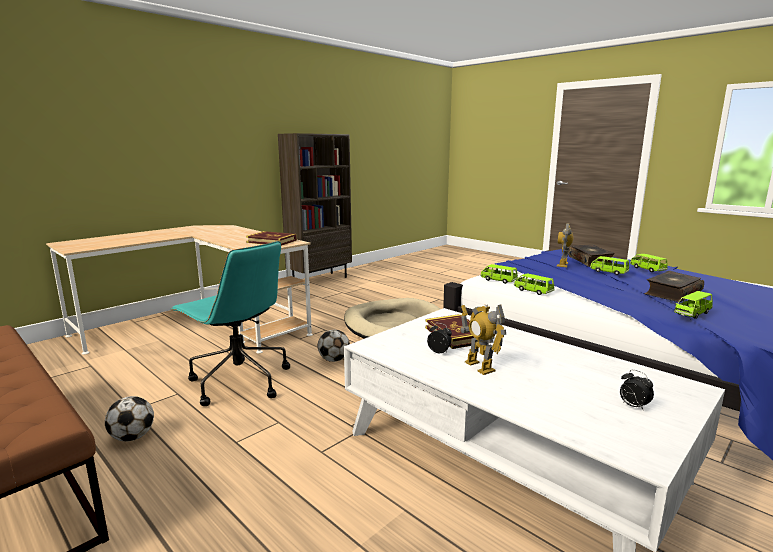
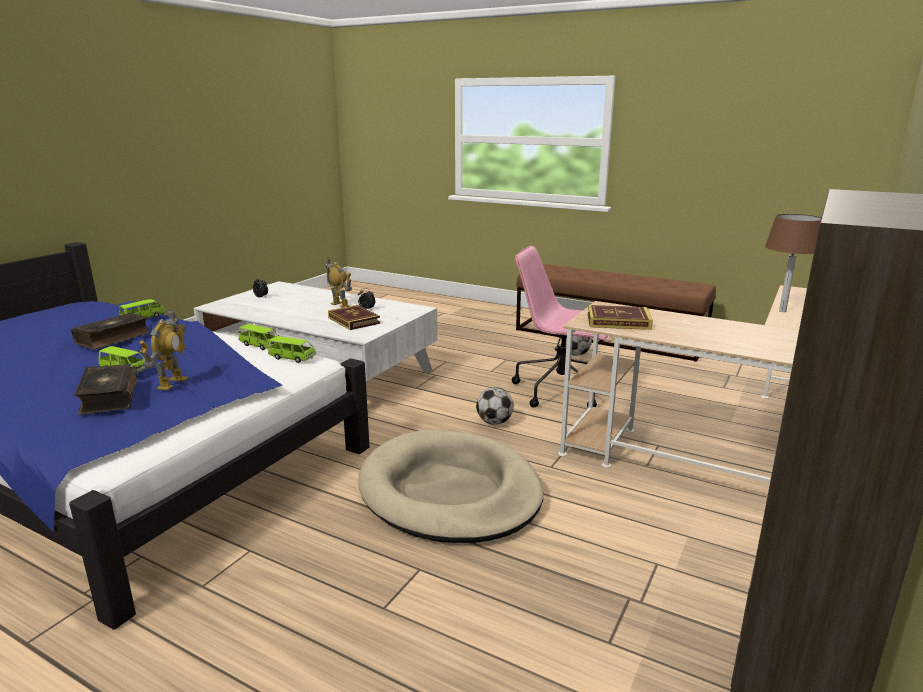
camera: 165 degrees right, 5 degrees up
(151, 240) = (782, 311): none -> brown table lamp
(238, 381) = (562, 391): turquoise office chair -> pink office chair
(647, 269) = (46, 384): green toy car -> none

